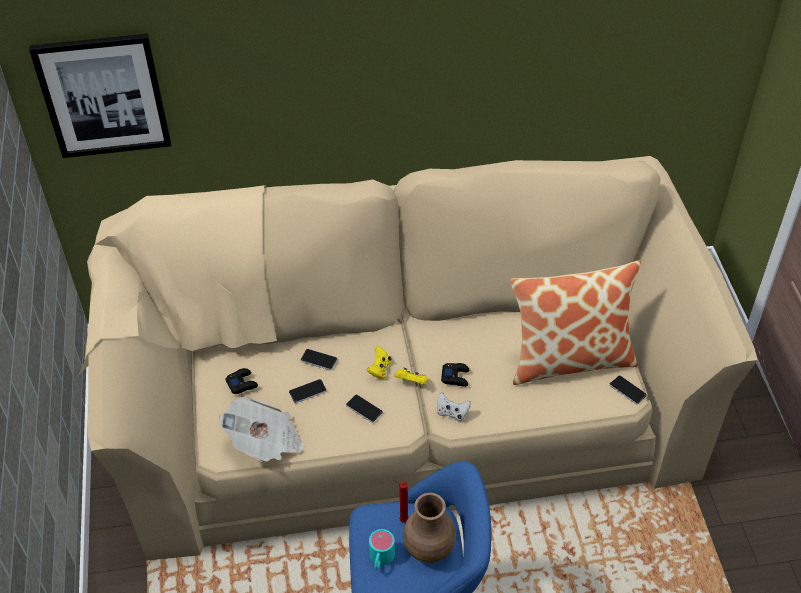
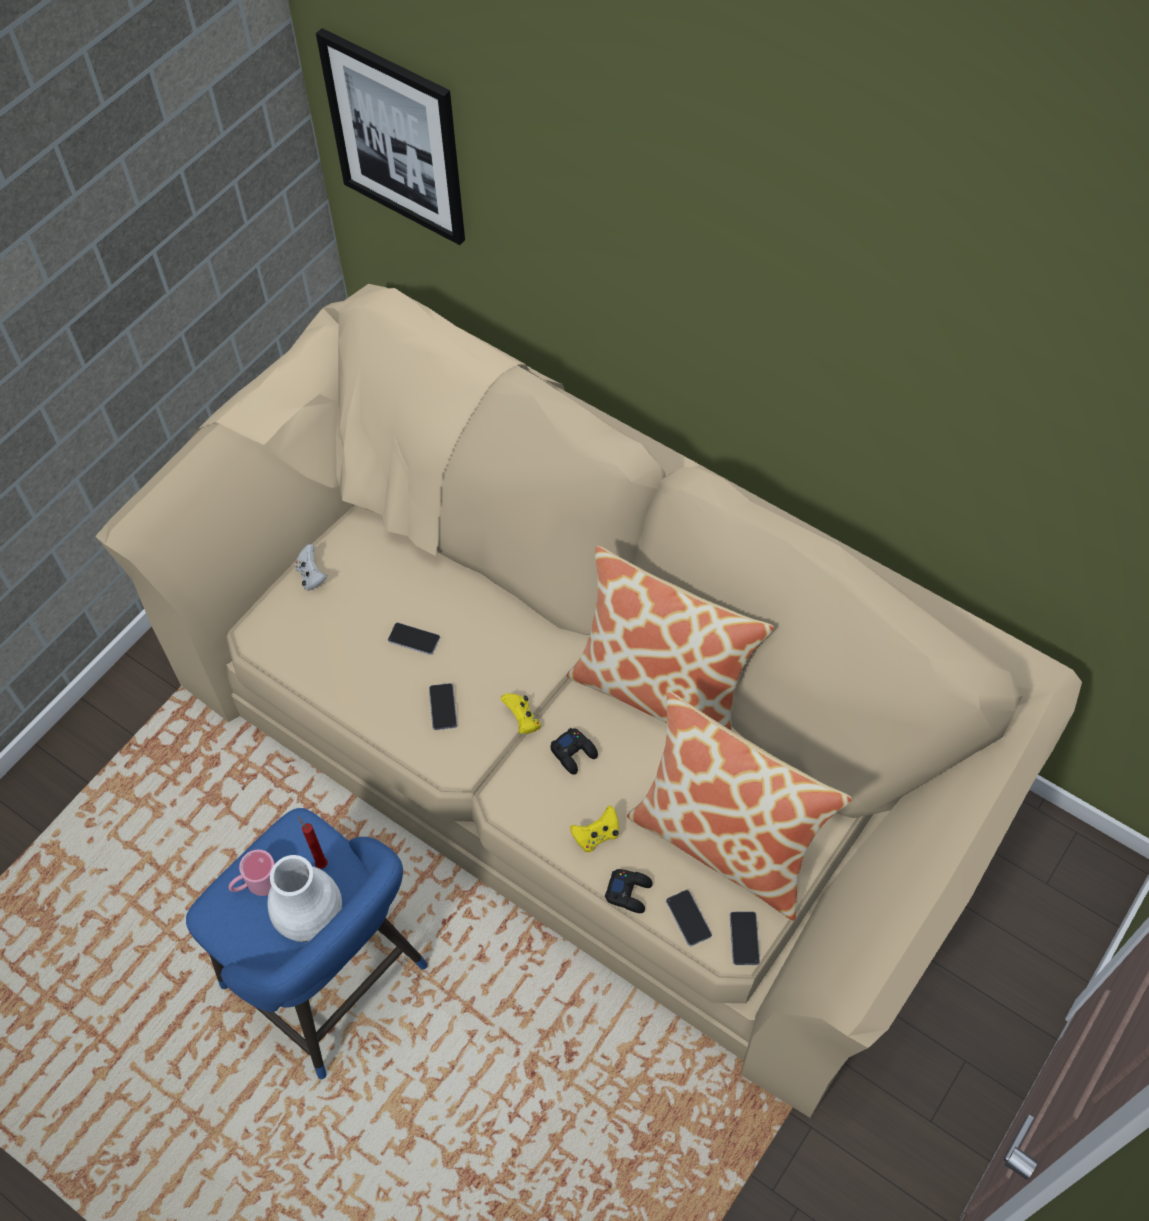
camera: 45 degrees right, 10 degrees up
(242, 383) = (361, 576): black game controller -> black game controller (629, 892)
(265, 442) = (313, 660): newspaper -> none
(319, 360) = (463, 612): phone -> phone (688, 918)
(379, 369) = (507, 676): yellow game controller -> yellow game controller (596, 835)
(380, 559) = (256, 883): turquoise mug -> pink mug
(429, 547) = (311, 916): brown vase -> white vase
(452, 413) = (523, 791): white game controller -> white game controller (311, 576)
(461, 320) = (661, 692): none -> pillow

